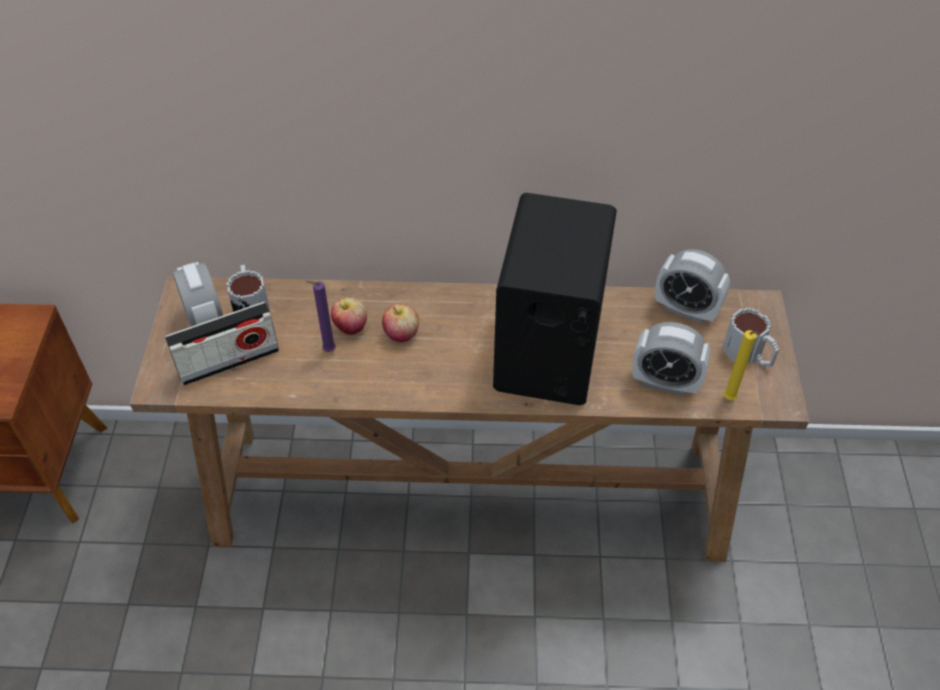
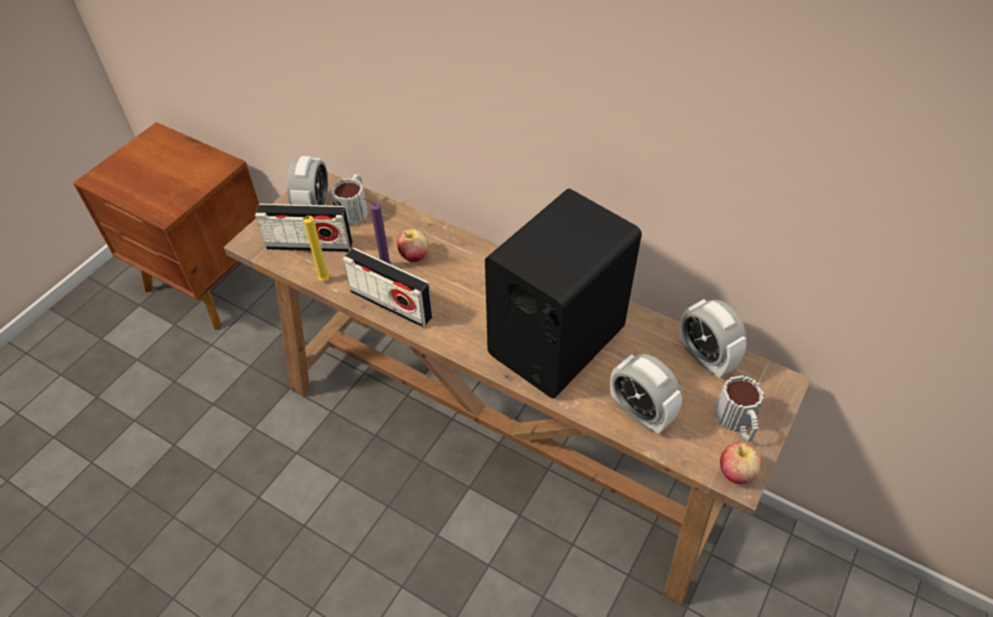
camera: 30 degrees right, 0 degrees up
(363, 384) = (391, 304): none -> radio
(401, 334) = (448, 277): apple -> apple (736, 472)
(730, 400) = (690, 455): yellow candle -> yellow candle (323, 281)

